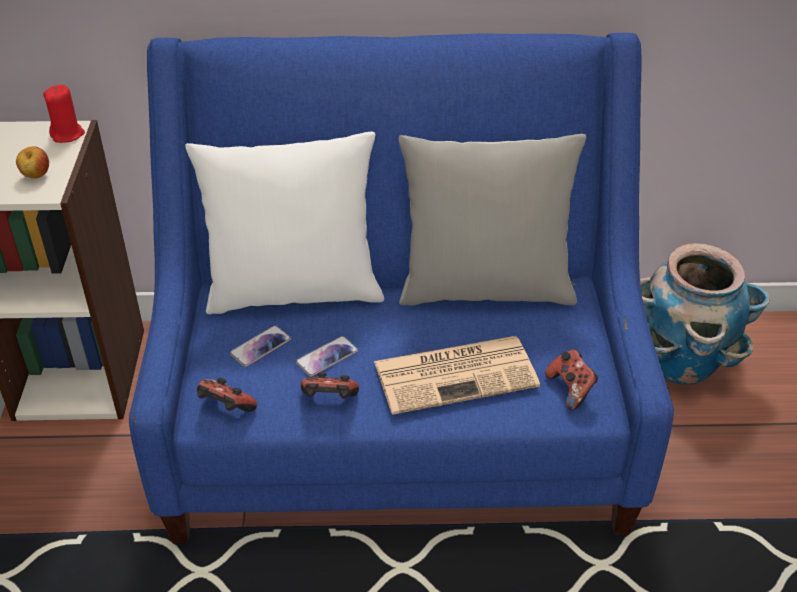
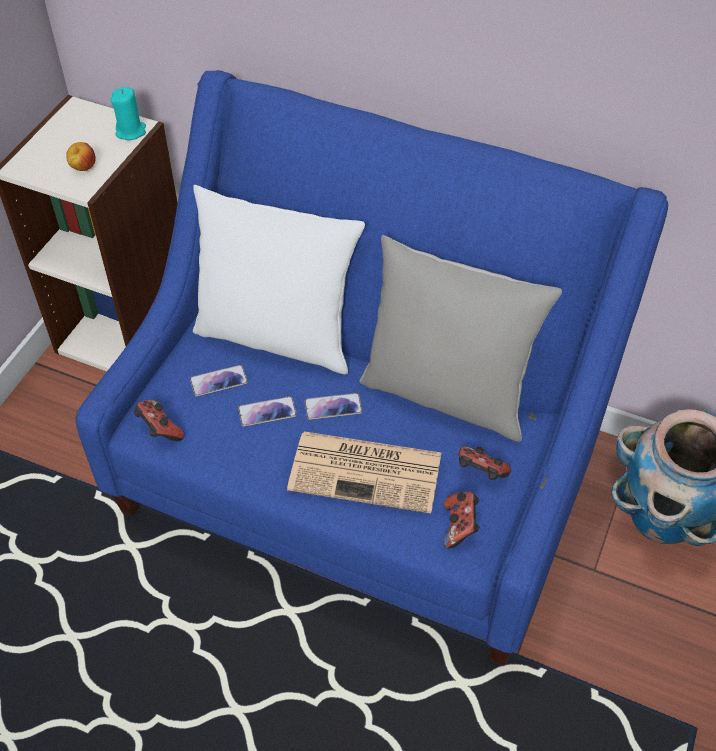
camera: 25 degrees right, 10 degrees up
(67, 134) = (131, 131): red candle -> turquoise candle
(329, 401) = (245, 455): game controller -> game controller (480, 473)
(388, 332) = (333, 407): none -> phone

